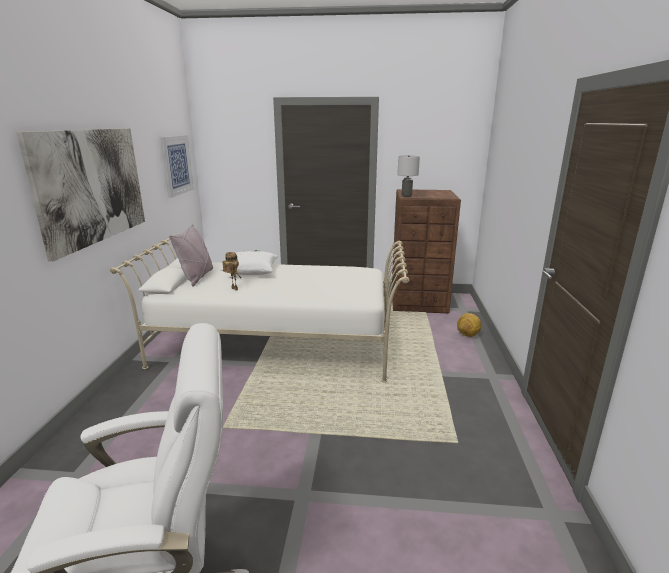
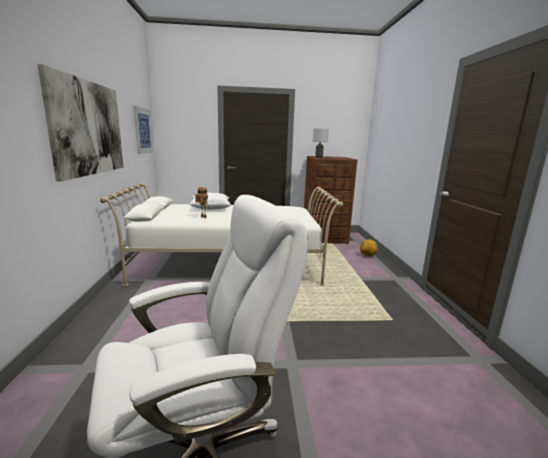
camera: 10 degrees left, 5 degrees down
(197, 277) = (168, 211): purple pillow -> none

